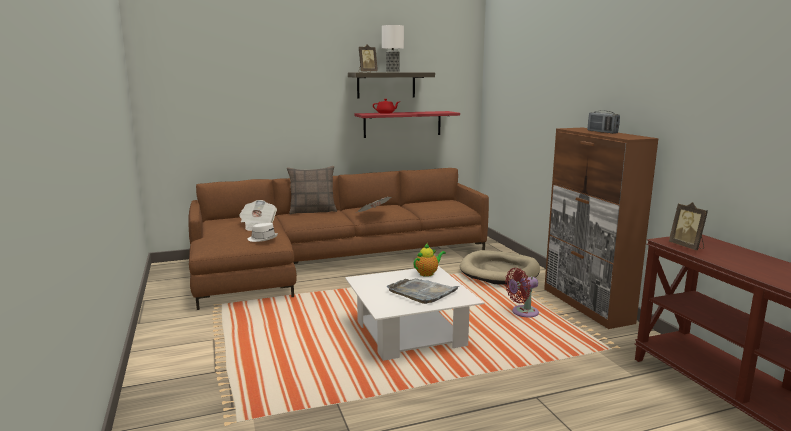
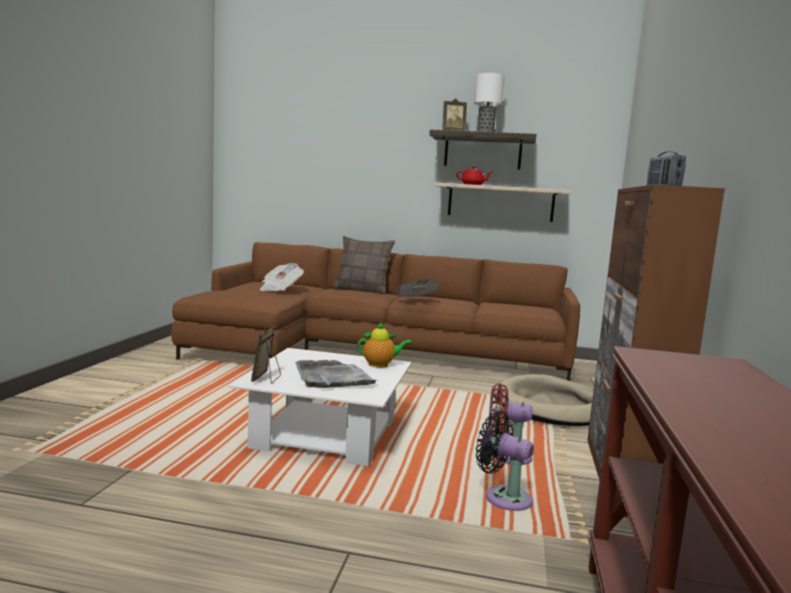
camera: 30 degrees right, 5 degrees down
(263, 238) = (258, 297): white hat -> none
(402, 124) = (500, 202): red shelf -> beige shelf
(555, 338) = (503, 497): none -> black fan
(687, 246) = (659, 364): picture frame -> picture frame (267, 379)

